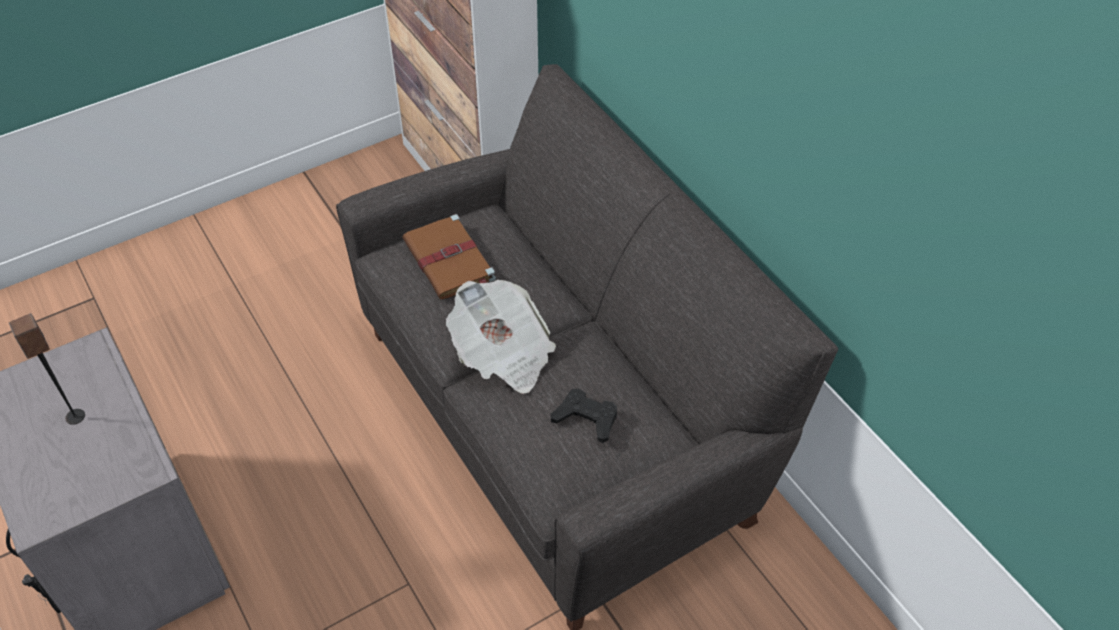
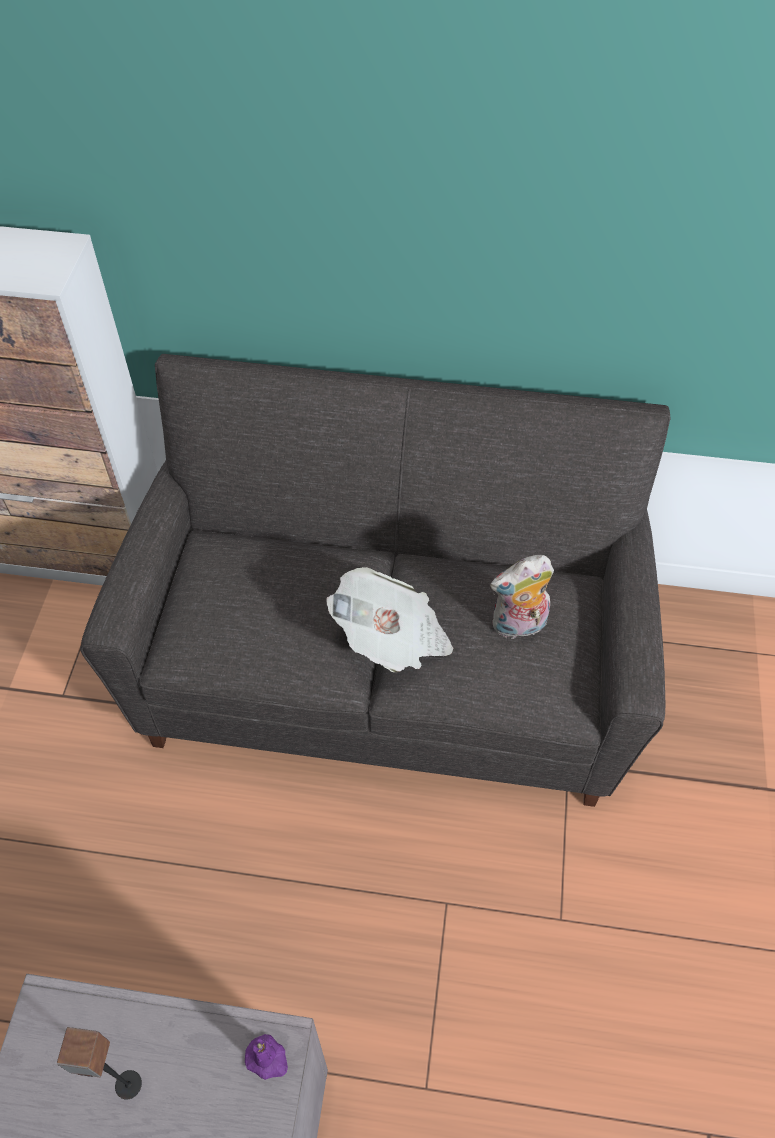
camera: 50 degrees left, 5 degrees up
(136, 472) = (267, 1059): none -> purple candle
(449, 261) = (242, 606): brown book -> none
(586, 418) = (518, 626): black game controller -> plush toy

